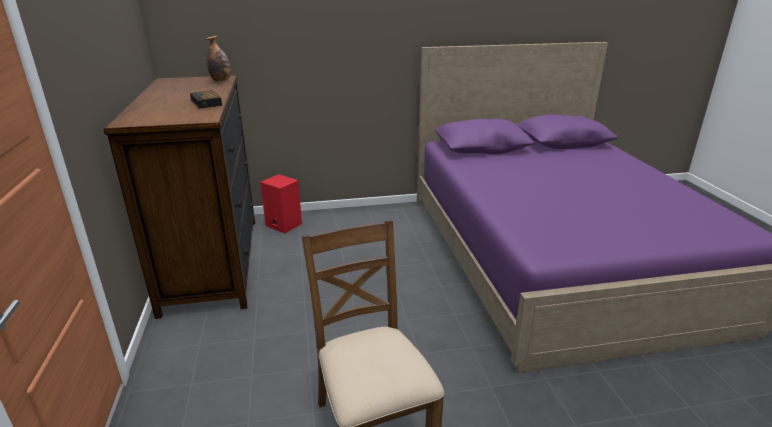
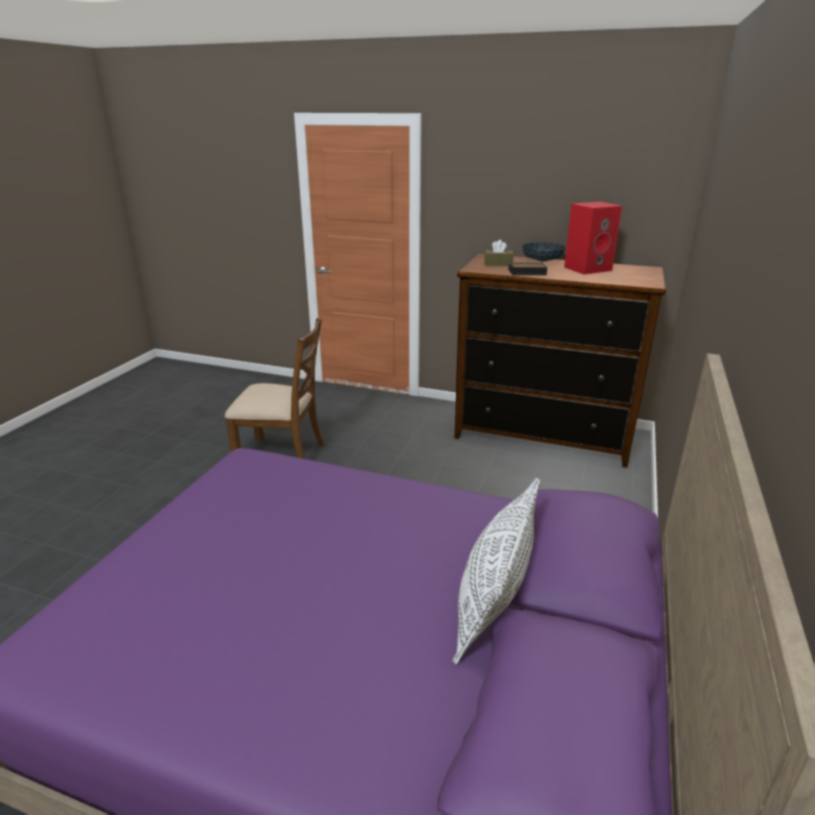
camera: 120 degrees right, 0 degrees up
(149, 103) = (542, 261): none -> bowl
(169, 114) = (498, 263): none -> brown tissue box
(221, 81) = (630, 281): bottle -> none
(282, 225) = (612, 483): red speaker -> red speaker (588, 268)
(525, 156) = (494, 599): none -> white pillow

